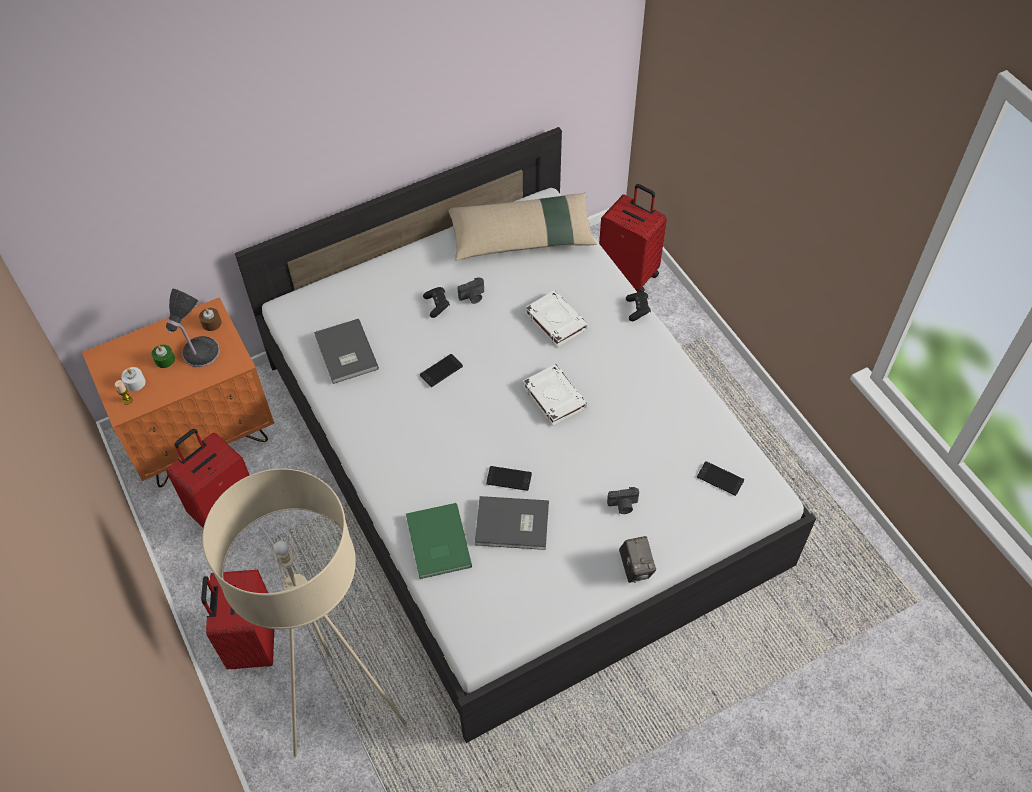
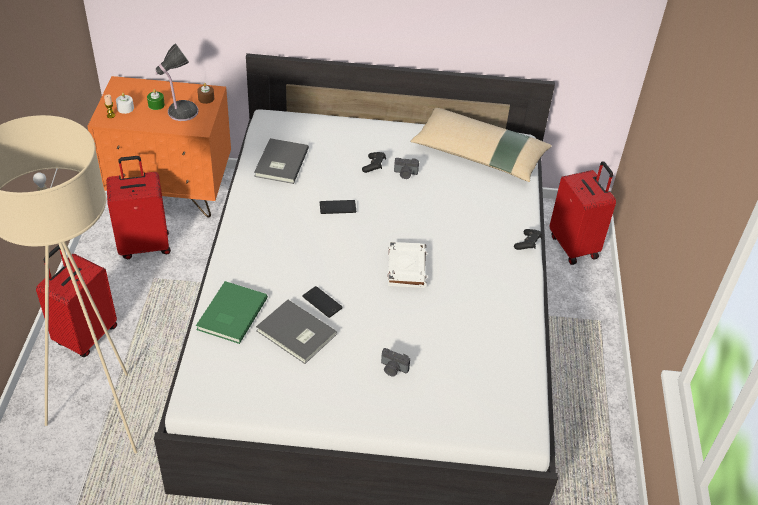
camera: 30 degrees right, 10 degrees down
(555, 321) = (454, 219): white book -> none
(635, 568) = (363, 417): camera -> none
(720, 479) = (490, 395): phone -> none

